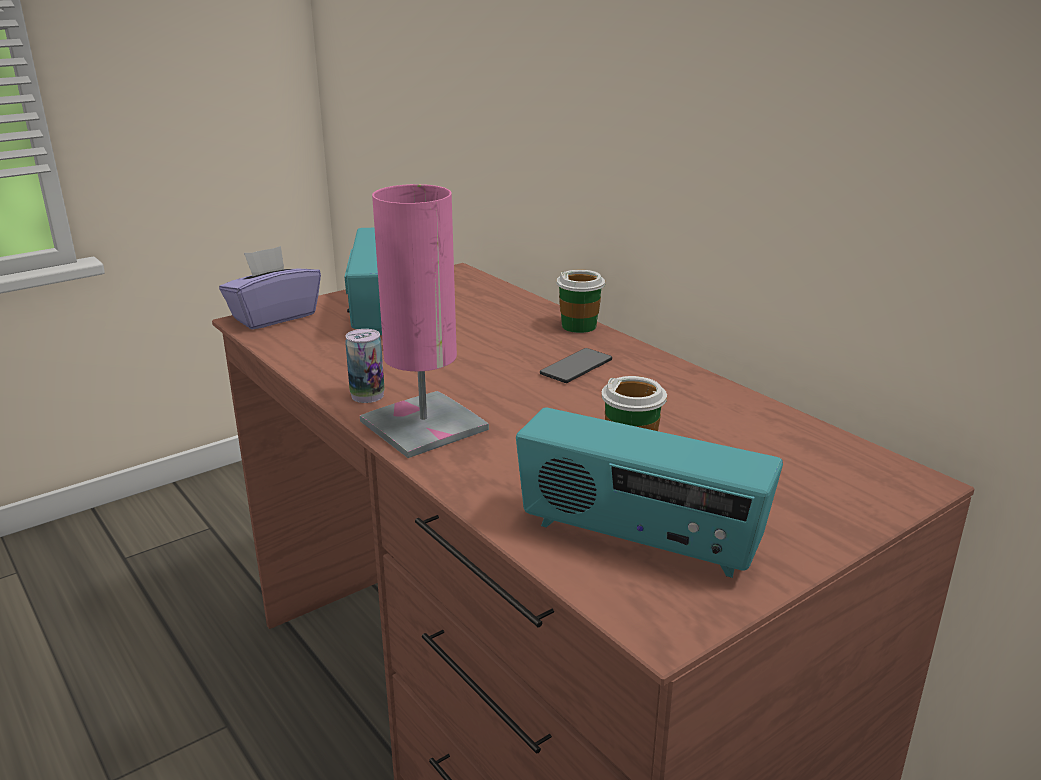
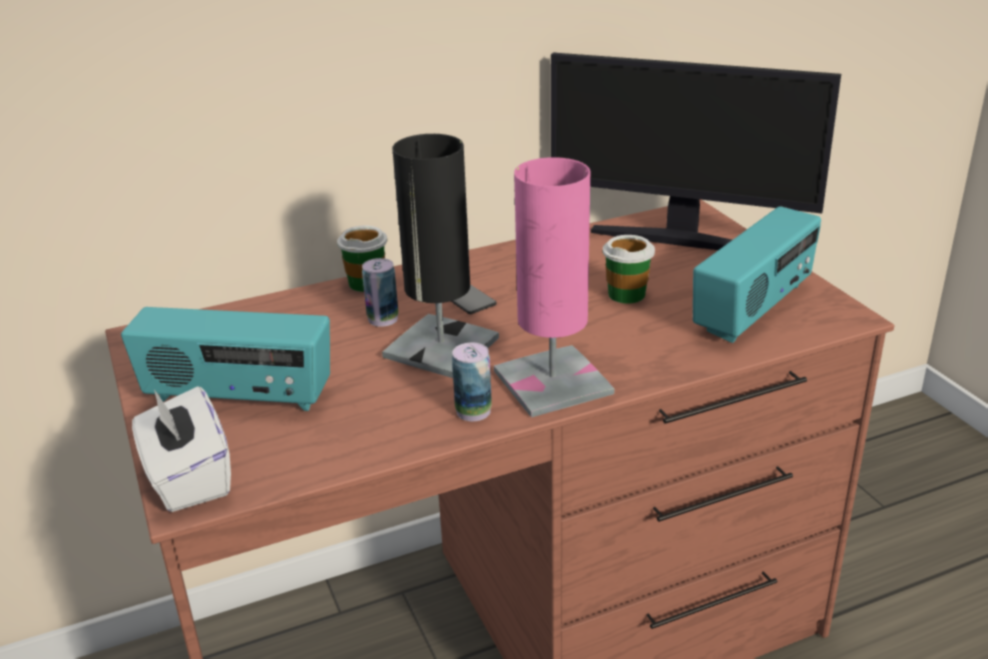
camera: 75 degrees left, 5 degrees up
(274, 316) = (188, 478): purple tissue box -> white tissue box
(473, 370) = (441, 347): none -> black table lamp
(515, 341) = (383, 319): none -> can
(814, 476) = (679, 239): none -> monitor

